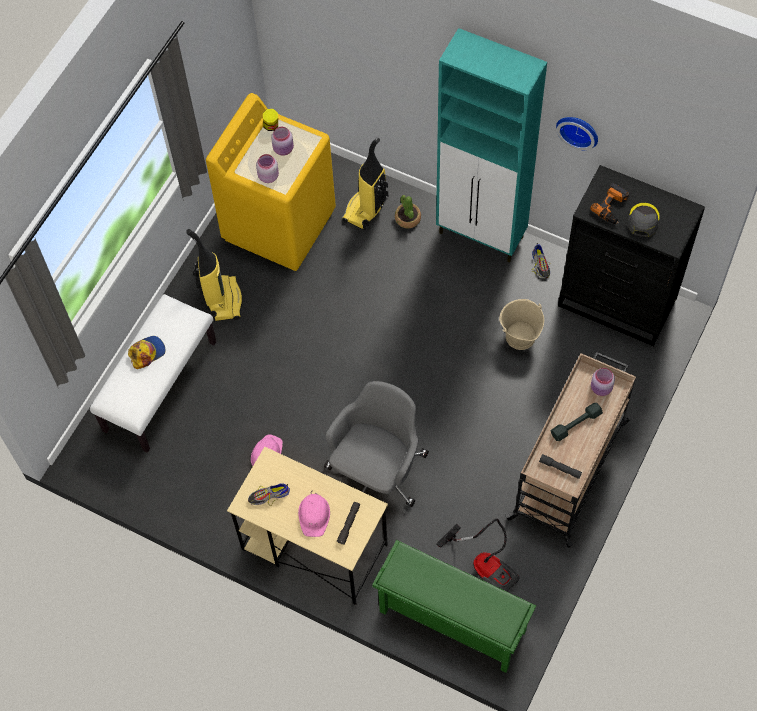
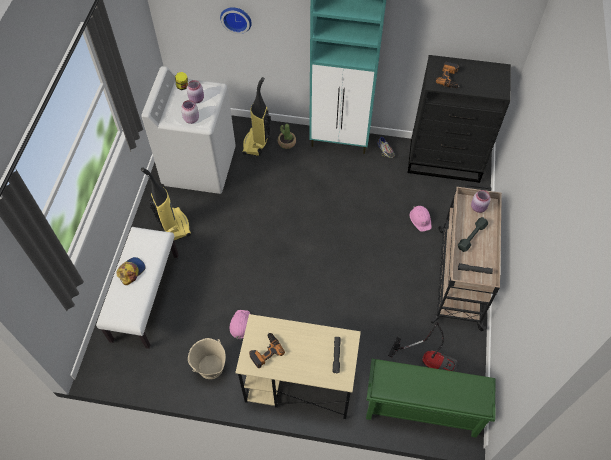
camera: 20 degrees left, 5 degrees down
(268, 496) = (265, 351): shoe -> power drill
(279, 224) = (199, 166): yellow washing machine -> white washing machine
(314, 515) = (307, 356): pink hard hat -> pink hard hat (420, 219)
(377, 472) = (326, 315): grey office chair -> none
(520, 336) = (390, 198): beige bucket -> beige bucket (210, 367)
(578, 130) = (412, 29): wall clock -> wall clock (236, 18)
(643, 220) = (474, 82): grey cap -> none

